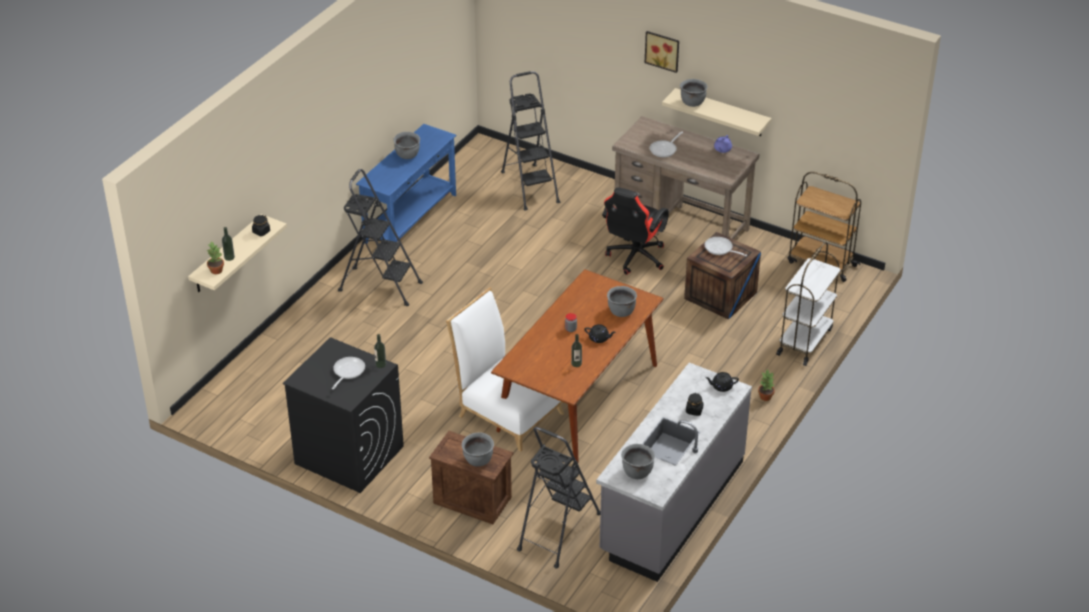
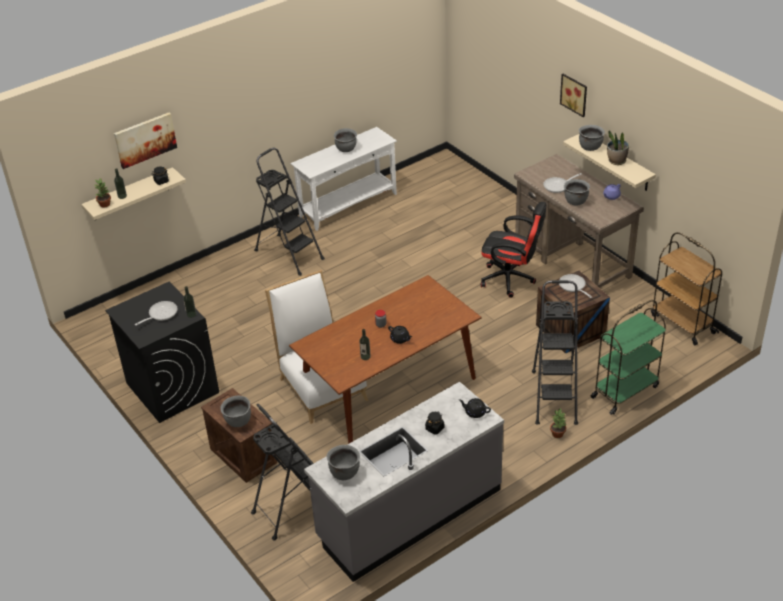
camera: 25 degrees right, 0 degrees up
(240, 188) = (145, 139): none -> picture
(410, 218) = (348, 205): blue console table -> white console table
(529, 186) = (461, 199): step ladder -> step ladder (554, 395)
(621, 311) = (435, 320): grey cooking pot -> grey cooking pot (575, 201)
(634, 259) = (512, 280): black office chair -> black office chair turned 120 degrees counterclockwise
(726, 112) = (616, 161): none -> potted plant
(805, 341) = (625, 392): white cart -> green cart

